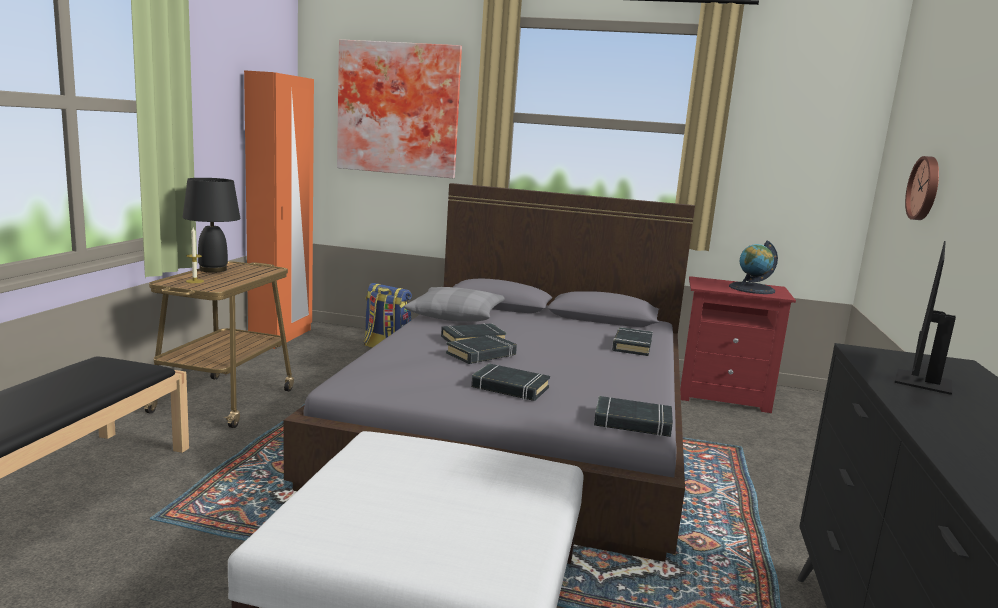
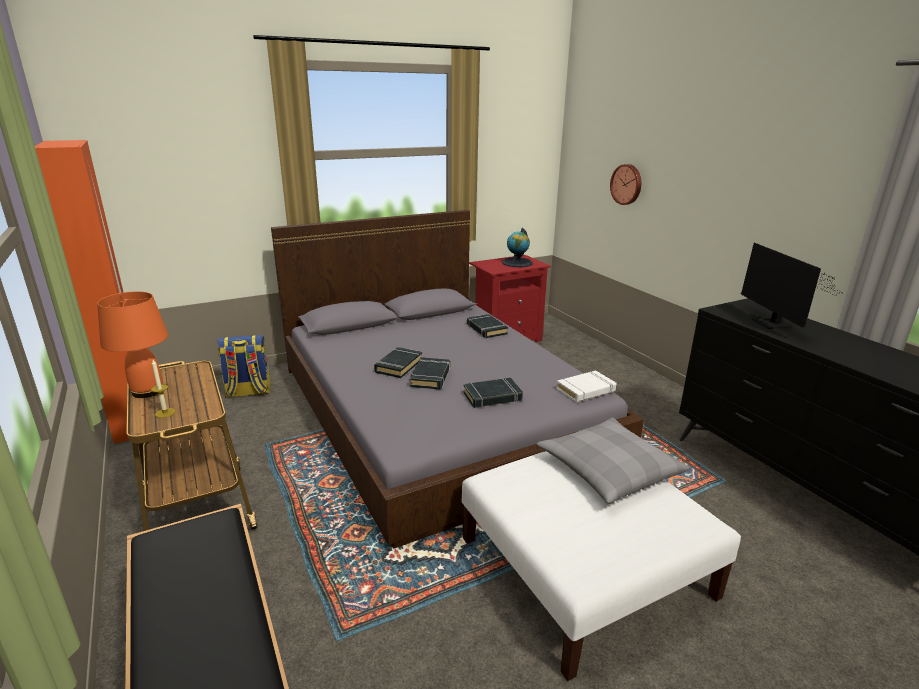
camera: 40 degrees left, 10 degrees up
(212, 270) = (147, 391): black table lamp -> orange table lamp
(399, 109) = (188, 160): picture -> none
(456, 315) = (343, 346): grey pillow -> grey pillow (608, 469)
(632, 423) = (586, 390): black book -> white book

